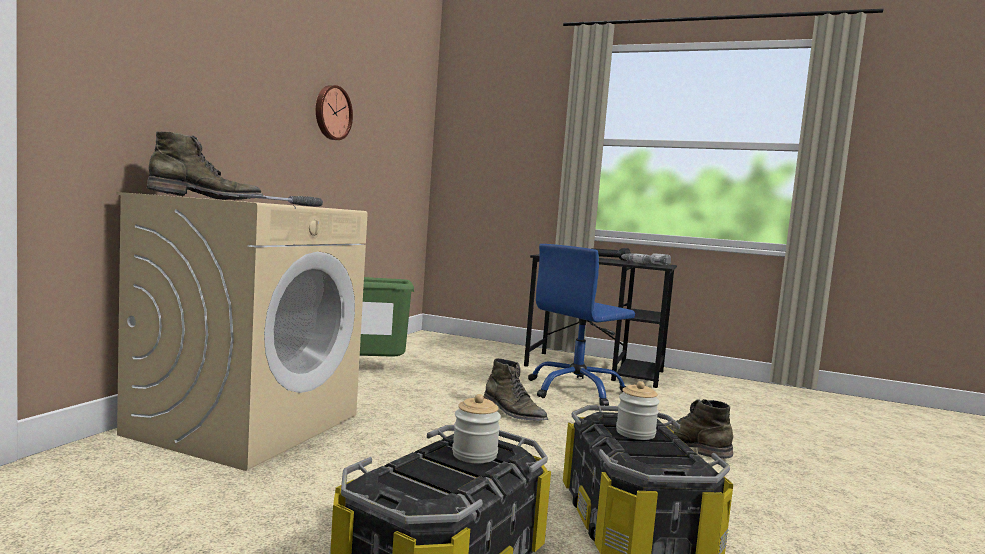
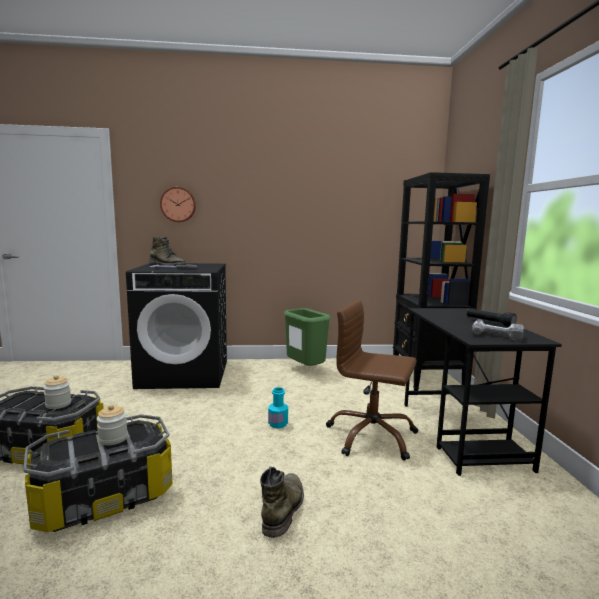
camera: 65 degrees right, 5 degrees up
(246, 424) = (185, 374): beige washing machine -> black washing machine
(332, 112) = (299, 204): wall clock -> wall clock (178, 204)
(476, 345) = (427, 379): none -> black bookcase
(513, 413) = (278, 424): green boot -> turquoise bottle
(576, 390) = (371, 436): blue office chair -> brown office chair

